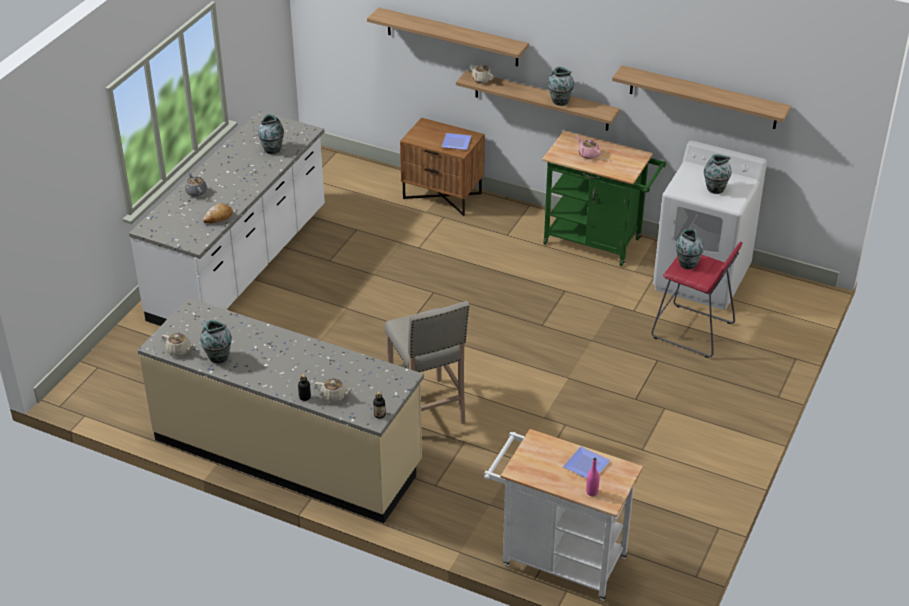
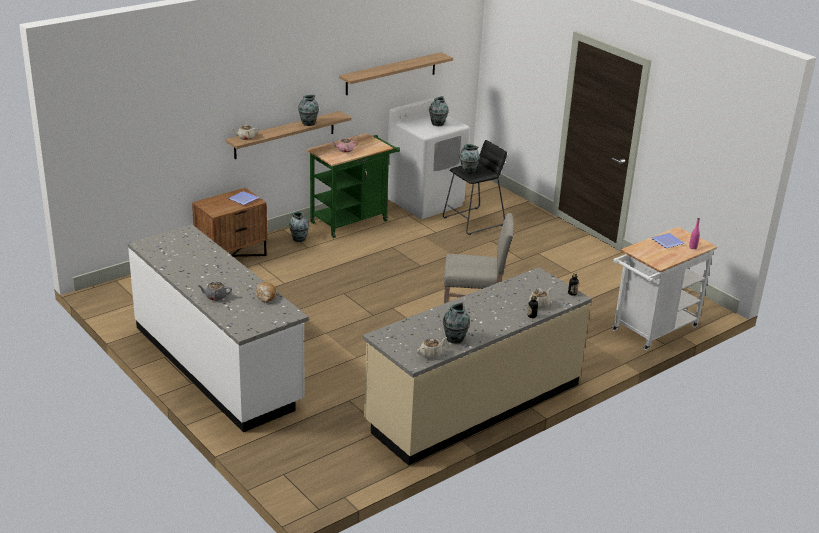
camera: 65 degrees left, 10 degrees down
(272, 149) = (195, 250): vase -> vase (299, 239)
(452, 37) = (212, 115): shelf -> none
(693, 331) = (473, 221): red stool -> black stool

